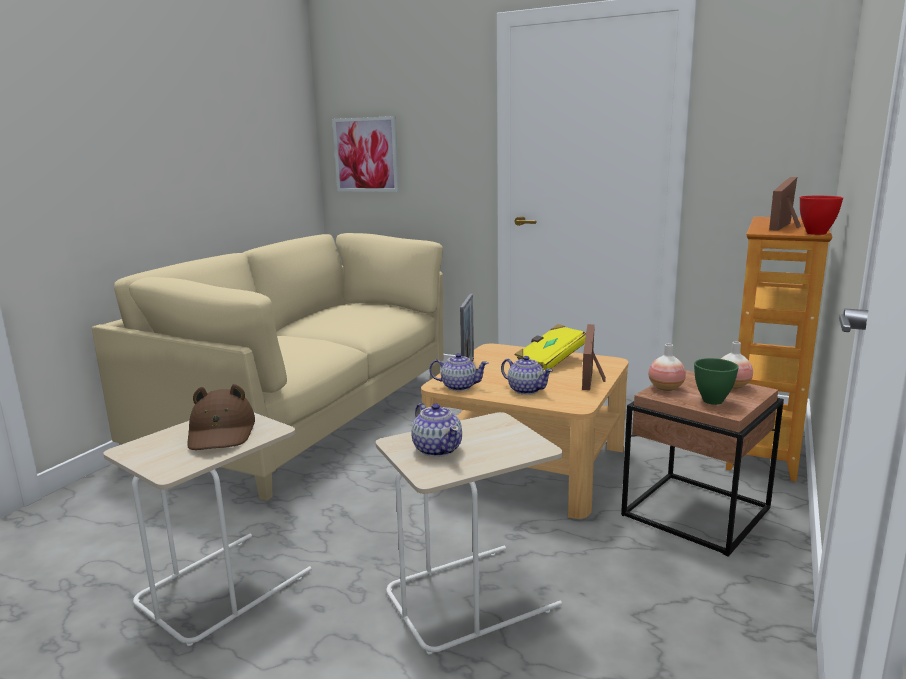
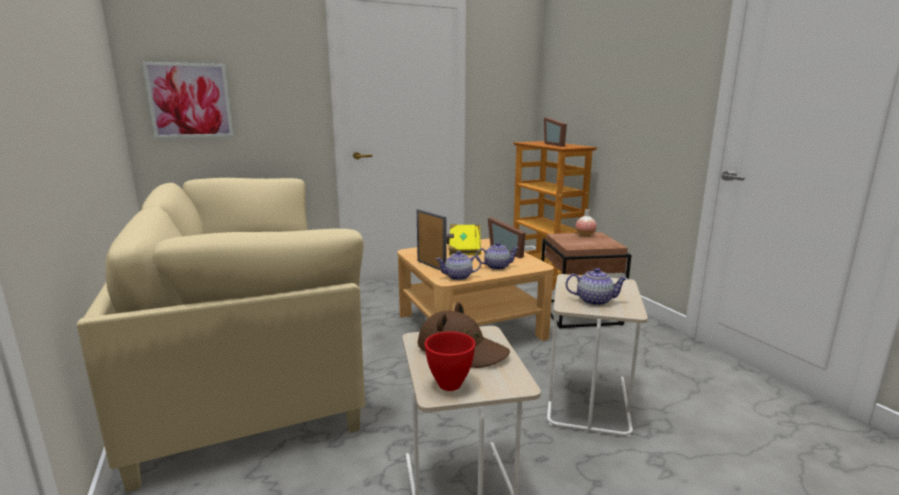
camera: 50 degrees left, 0 degrees up
(458, 386) = (458, 277): teapot -> teapot turned 150 degrees counterclockwise
(666, 388) = (568, 243): vase -> none
(712, 400) = (597, 243): green bowl -> none
(815, 233) = (585, 146): red bowl -> red bowl (449, 385)

